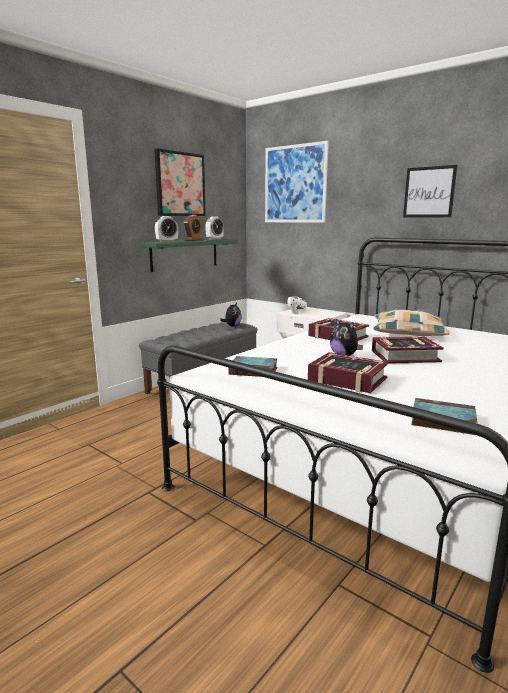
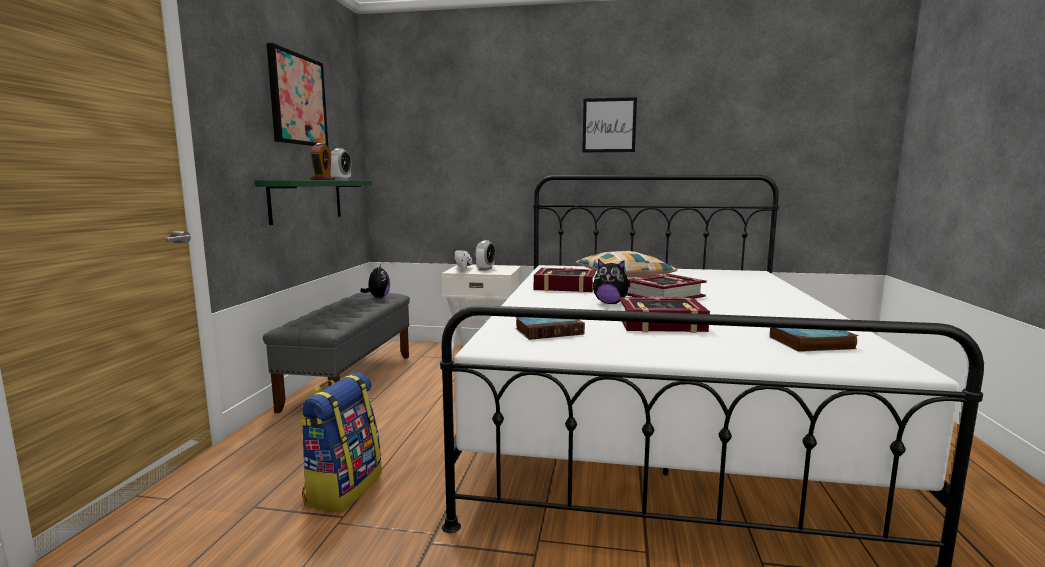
camera: 30 degrees left, 5 degrees down
(136, 447) = (343, 488): none -> backpack
(167, 242) = (295, 179): alarm clock -> alarm clock (485, 269)
(295, 184) = (439, 112): picture -> none

